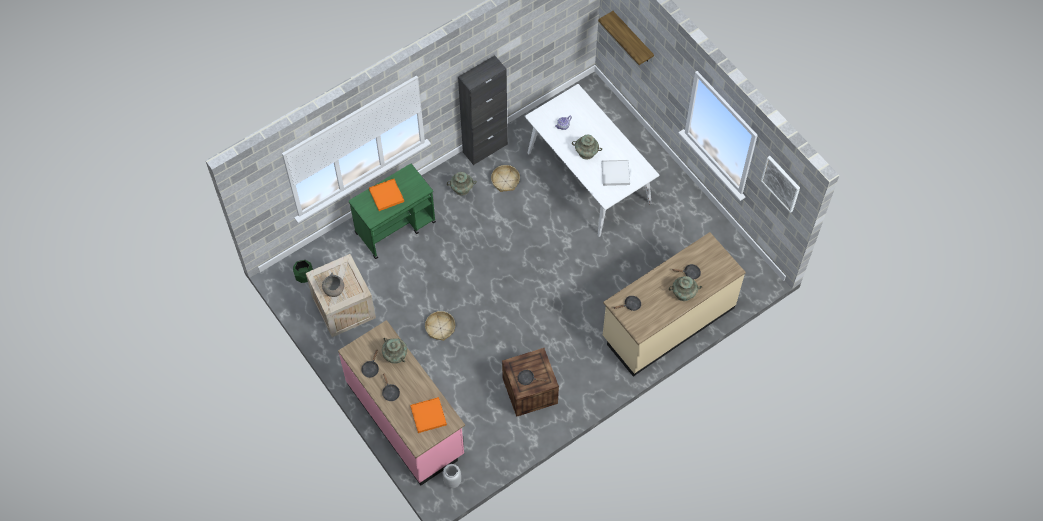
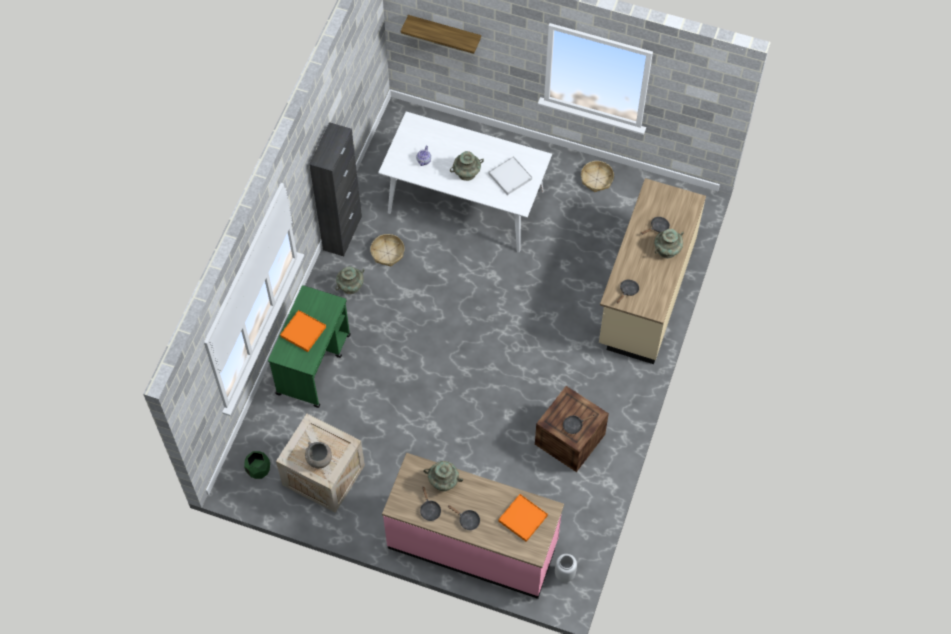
camera: 35 degrees left, 0 degrees up
(440, 328) = (437, 434): basket -> basket (597, 179)
(781, 183) = (698, 87): picture -> none

